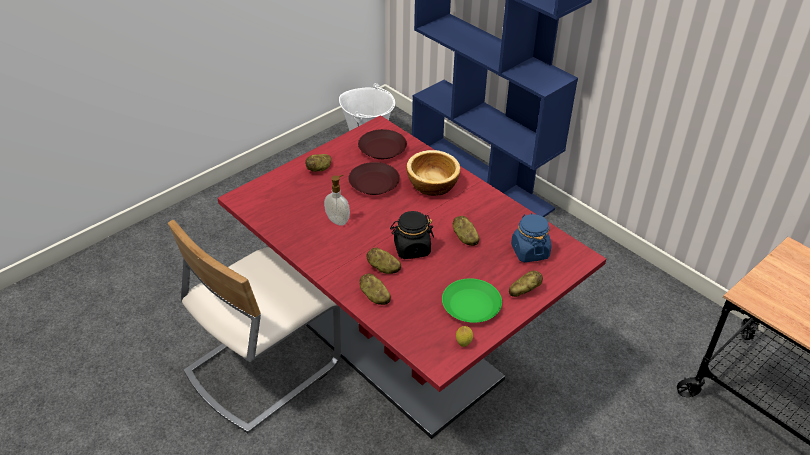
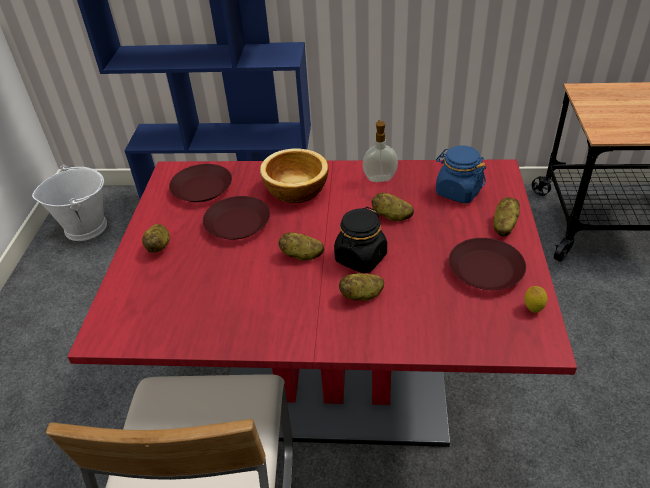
camera: 40 degrees left, 0 degrees up
(338, 220) = (250, 282): soap dispenser -> soap dispenser (379, 178)
(374, 297) = (394, 330): potato -> potato (302, 256)
(470, 305) = (485, 270): green plate -> brown plate

